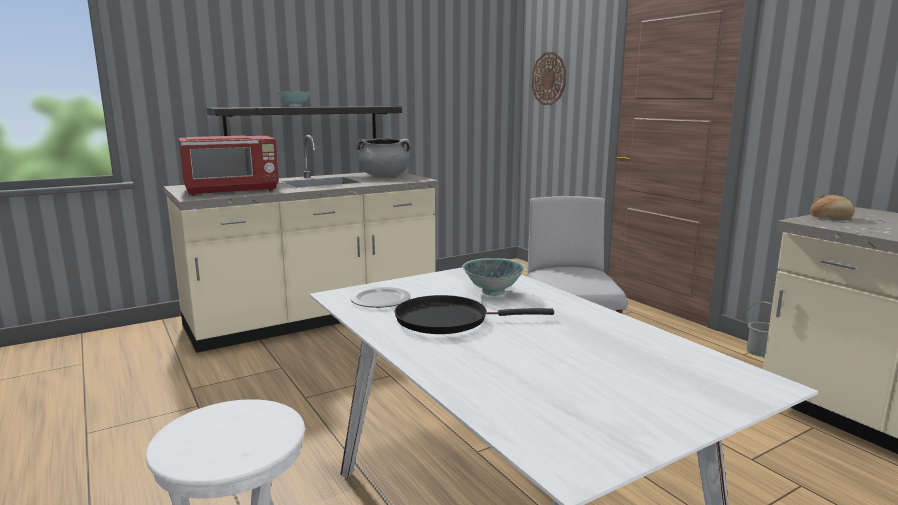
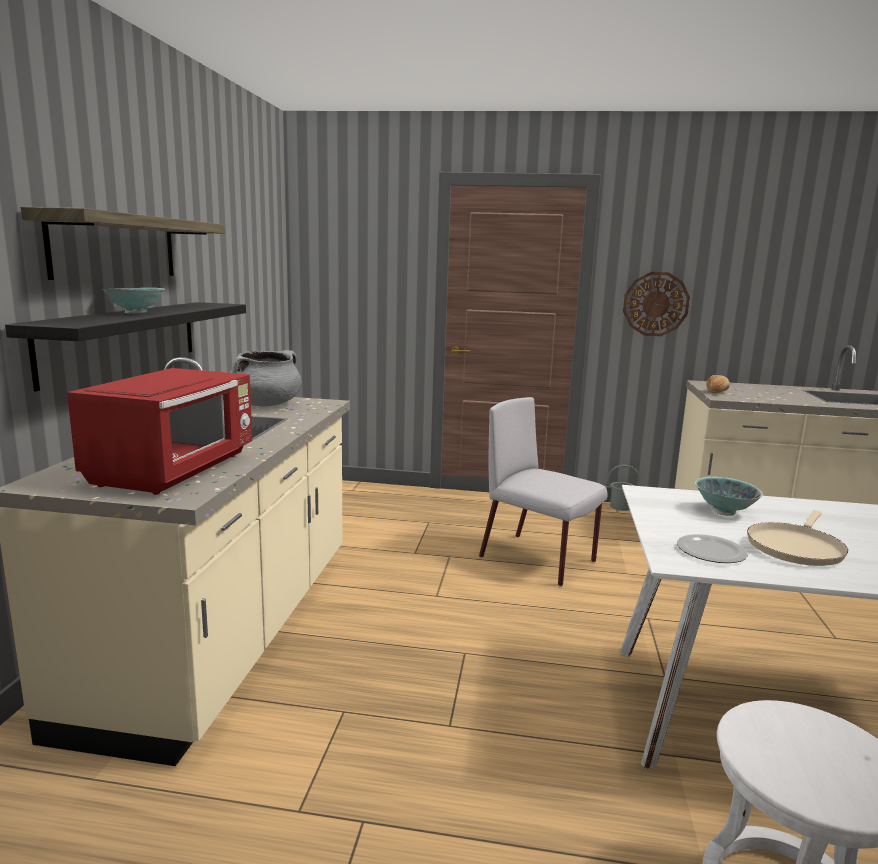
camera: 50 degrees left, 0 degrees up
(300, 67) = (116, 247): none -> shelf
(448, 320) = (795, 547): black frying pan -> beige frying pan
(549, 78) = (336, 262): wall clock -> wall clock (655, 304)

